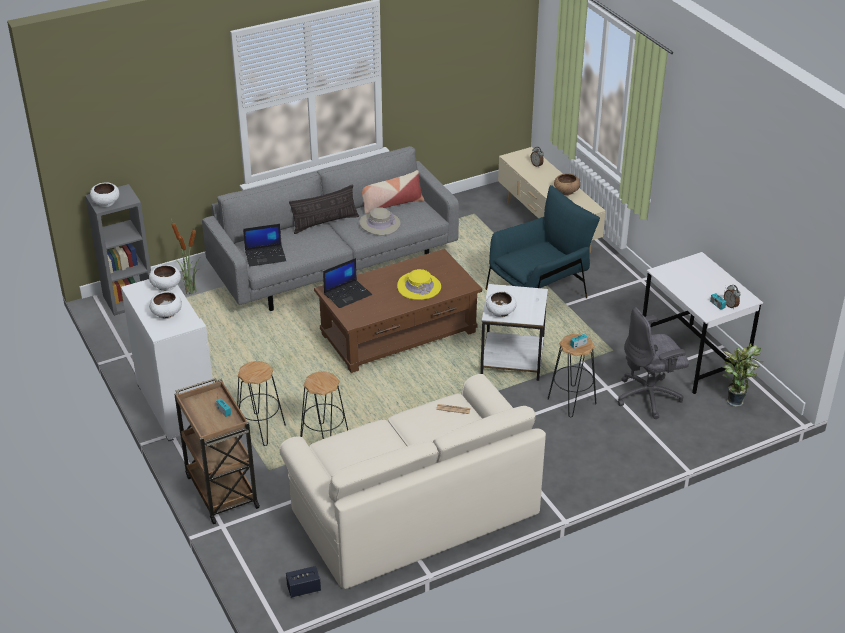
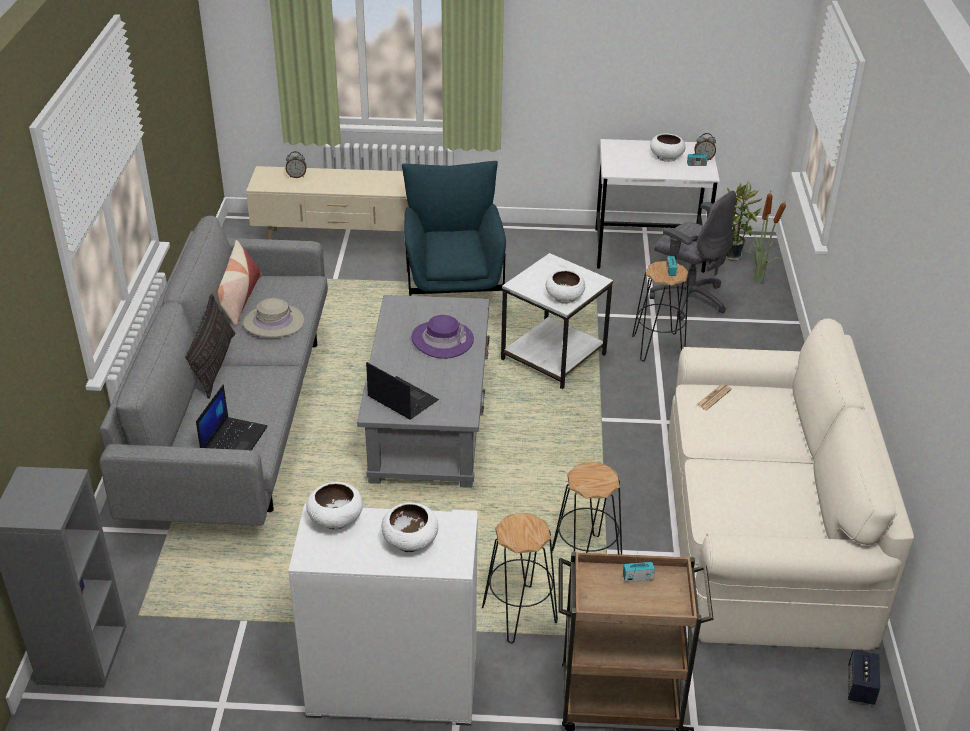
camera: 60 degrees left, 0 degrees up
(106, 202) = (42, 507): white bowl -> white bowl (666, 157)
(190, 291) = (138, 577): potted plant -> potted plant (757, 280)
(348, 294) = (401, 399): laptop -> laptop turned 45 degrees counterclockwise
(399, 333) = (429, 419): brown coffee table -> grey coffee table
(419, 287) = (442, 340): yellow hat -> purple hat
(566, 191) = (369, 179): brown bowl -> none
(649, 397) = (688, 298): grey office chair -> grey office chair turned 60 degrees counterclockwise

